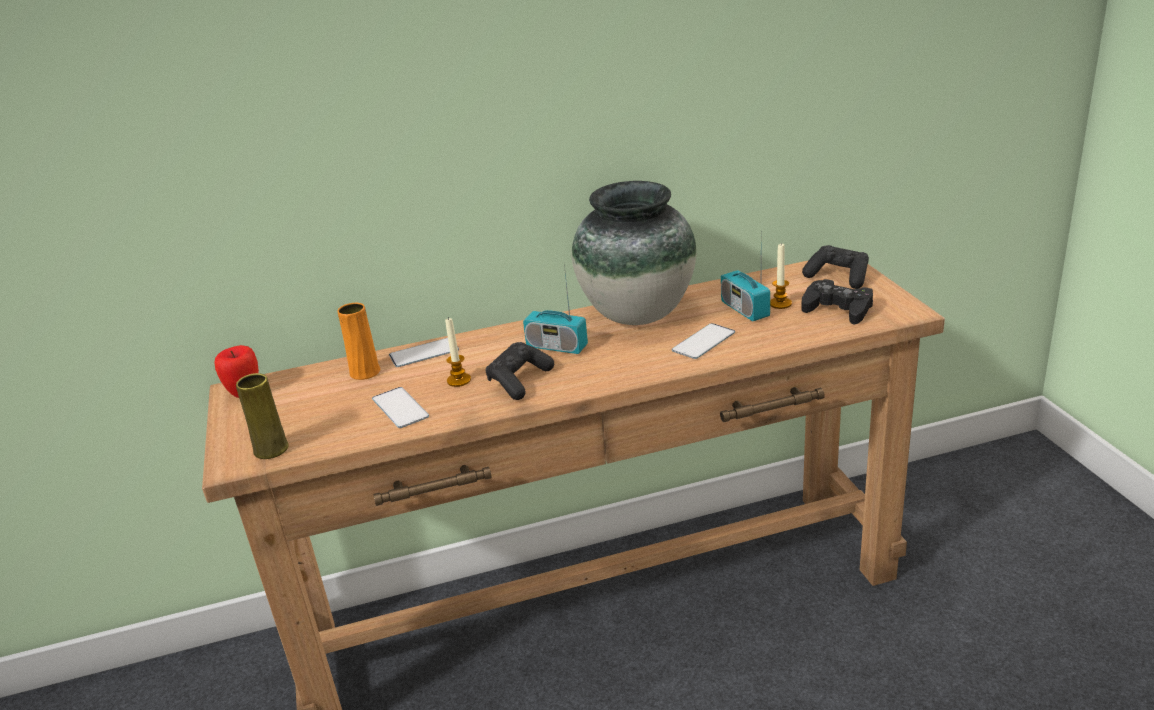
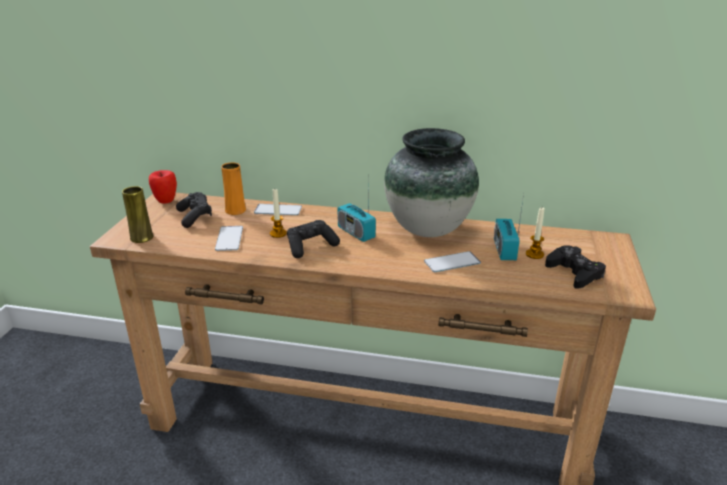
camera: 25 degrees right, 0 degrees up
(838, 277) = (599, 249): black game controller -> black game controller (195, 217)

